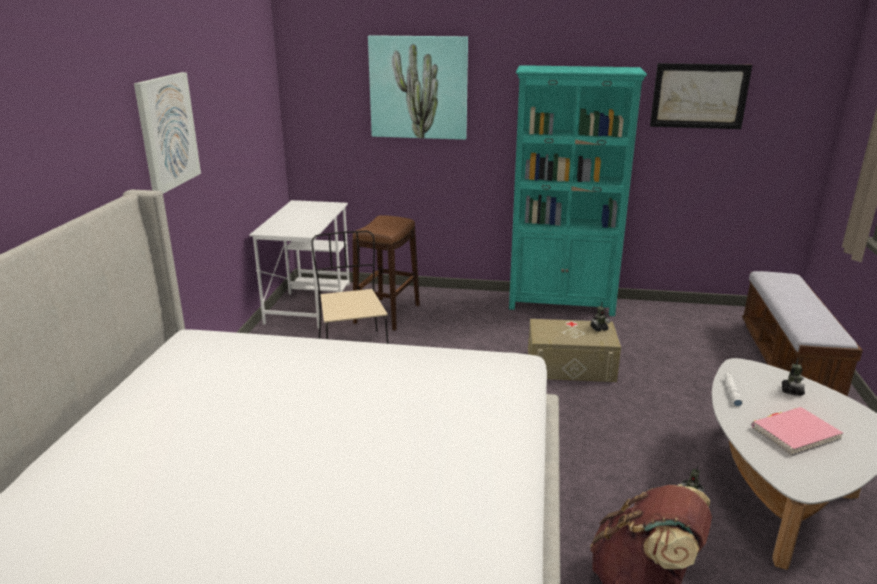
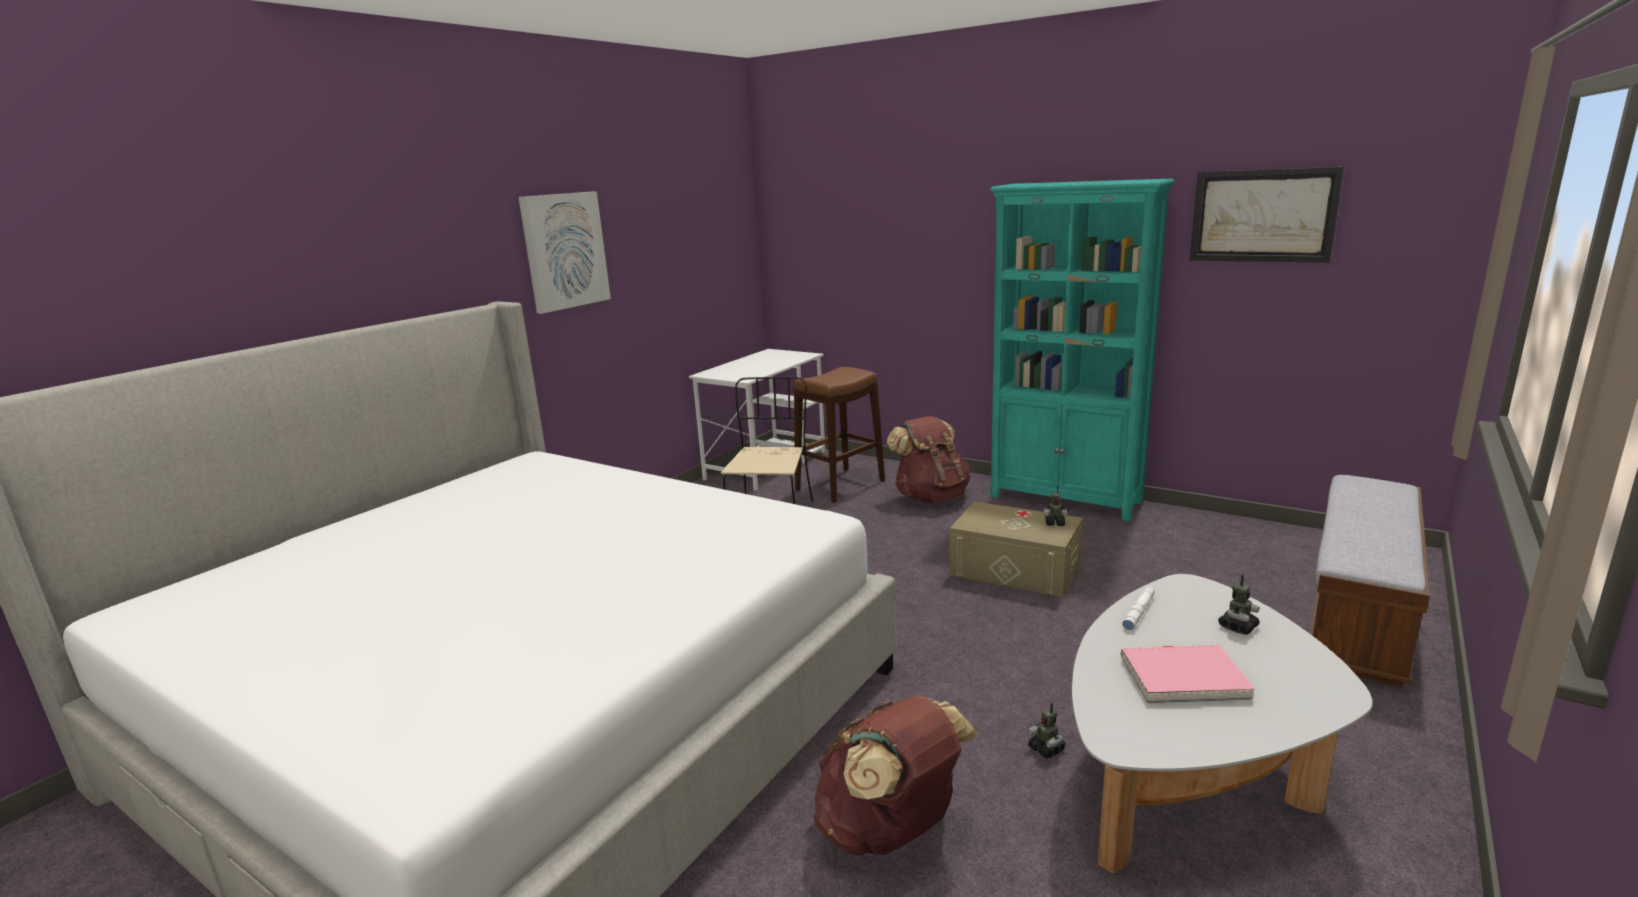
camera: 25 degrees right, 5 degrees down
(418, 87) = (899, 216): picture -> none
(466, 315) = (930, 497): none -> brown backpack

